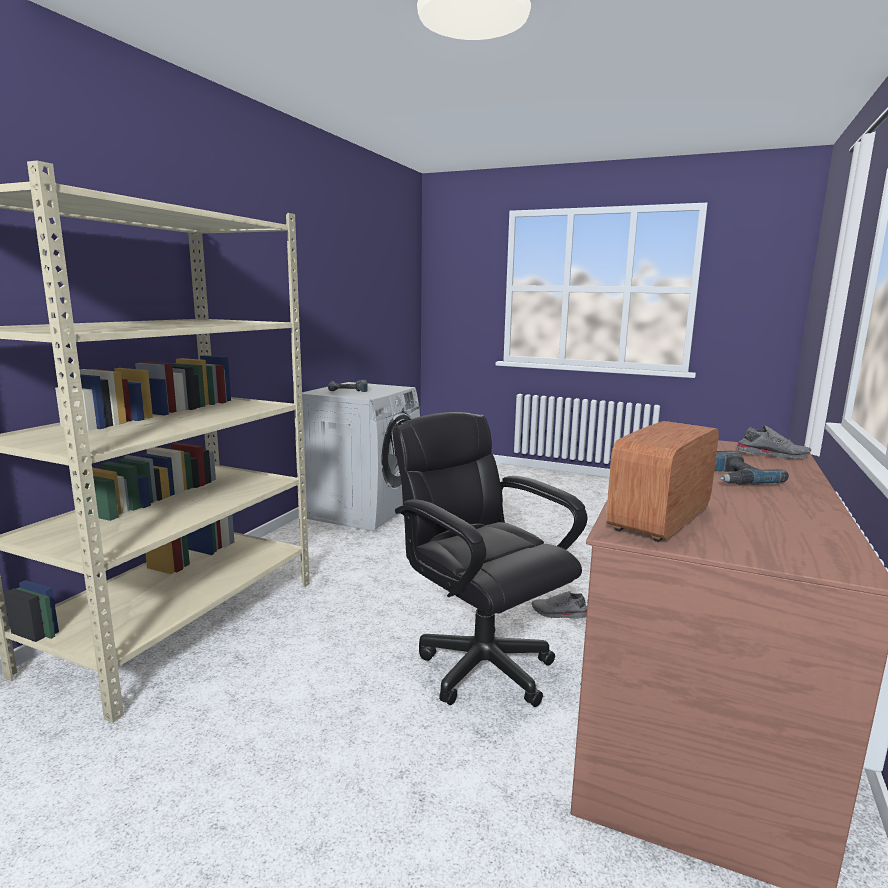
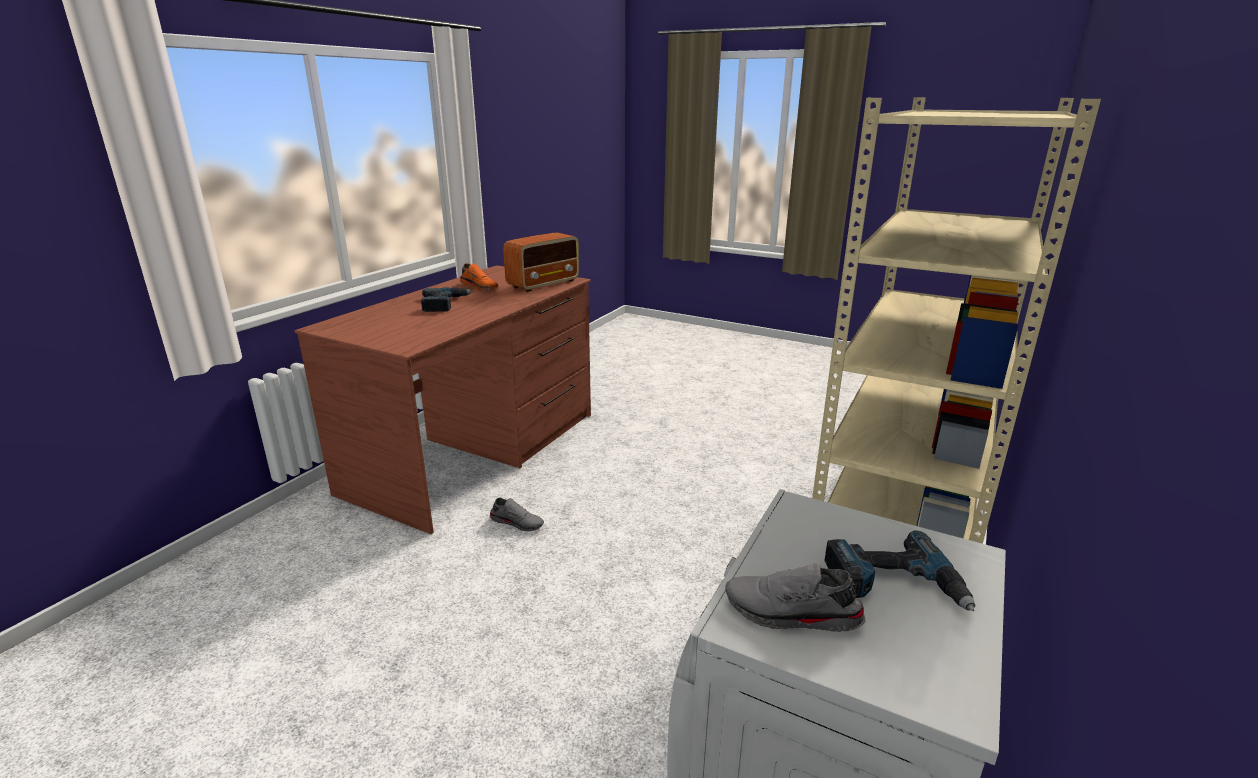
camera: 175 degrees left, 10 degrees up
(478, 667) = (616, 478): black office chair -> none
(759, 510) = (480, 286): none -> orange shoe
(771, 455) = (355, 322): grey shoe -> grey shoe (791, 615)

